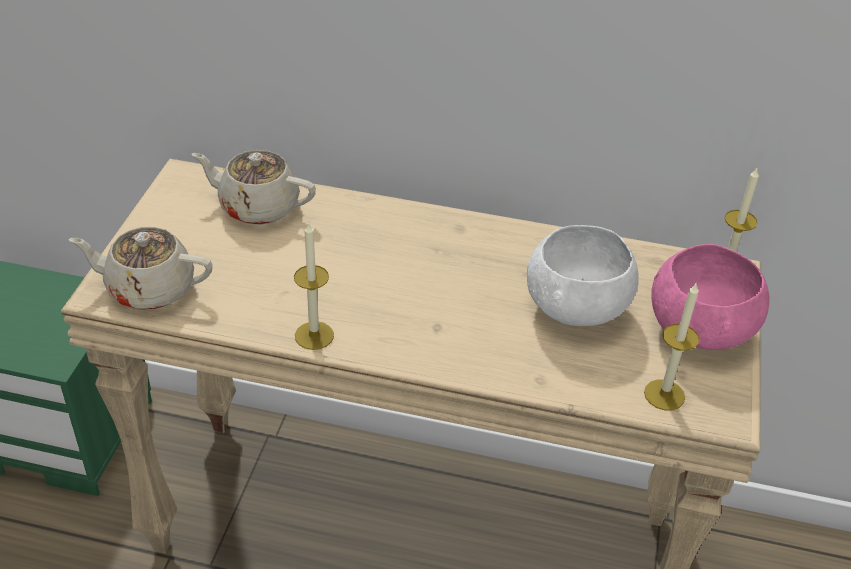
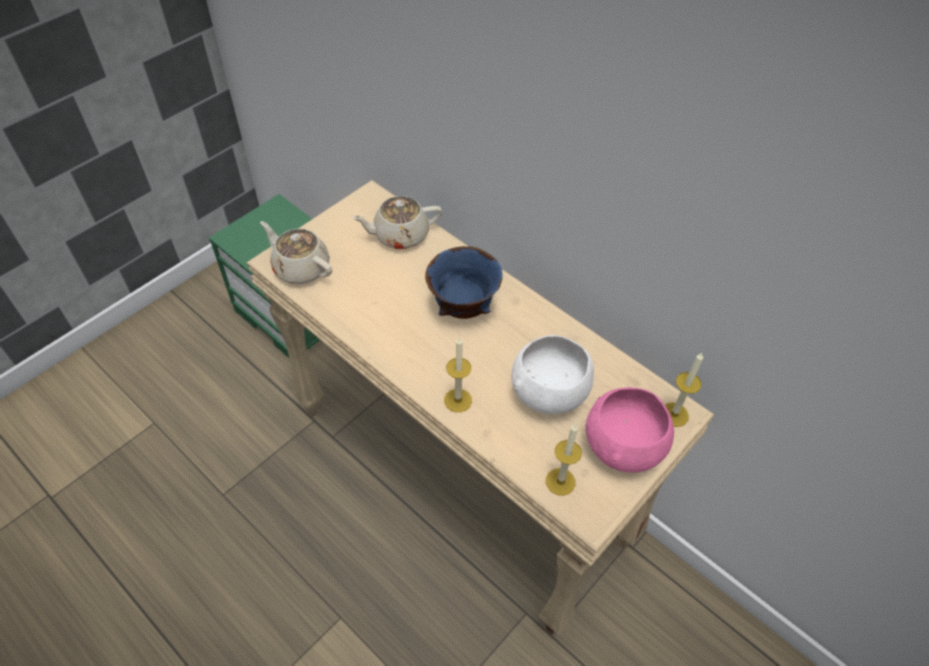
camera: 30 degrees right, 10 degrees up
(257, 206) = (400, 235): beige teapot -> beige teapot turned 60 degrees counterclockwise
(314, 335) = (371, 340): candle -> candle (458, 400)
(403, 258) = (463, 308): none -> blue bowl

